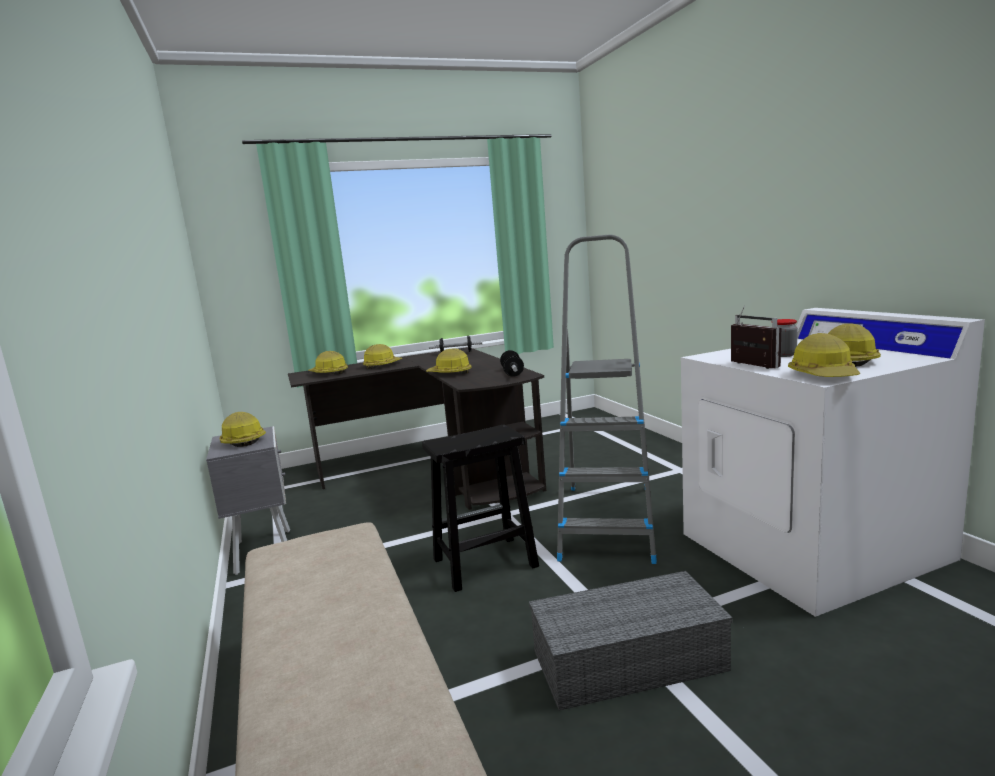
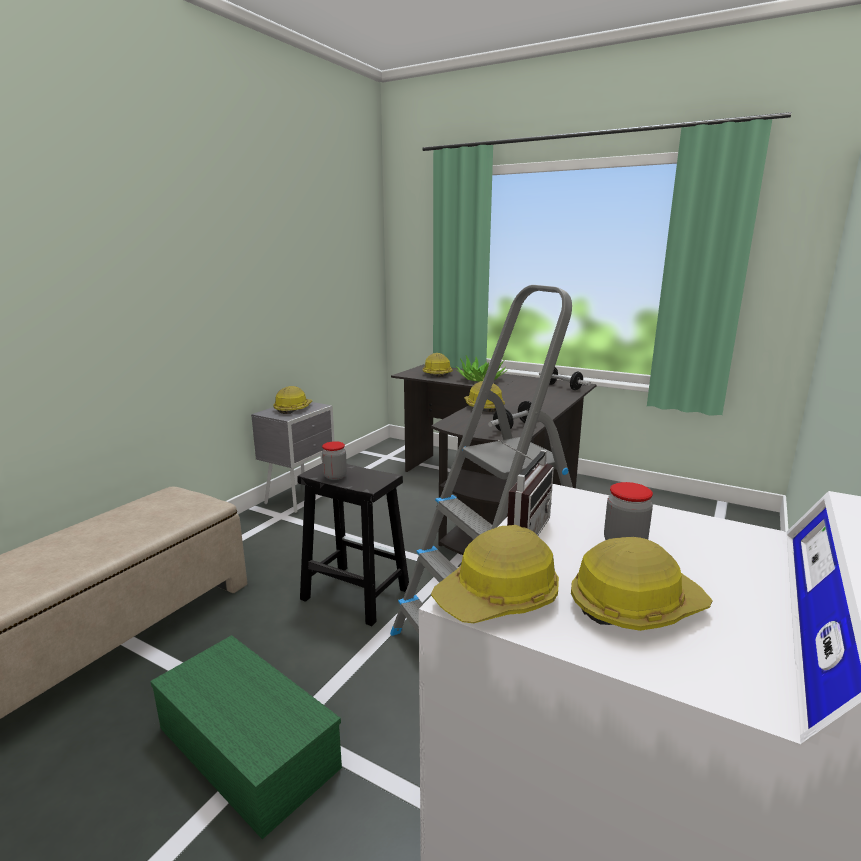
camera: 50 degrees right, 5 degrees up
(382, 365) = (481, 379): hard hat -> potted plant
(465, 443) = (335, 476): none -> jar
(626, 662) = (244, 747): grey storage box -> green storage box

